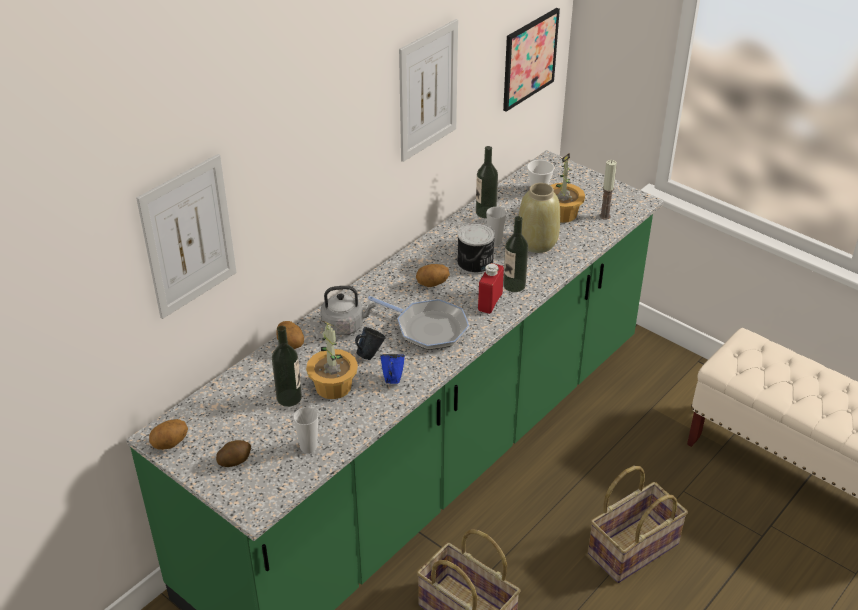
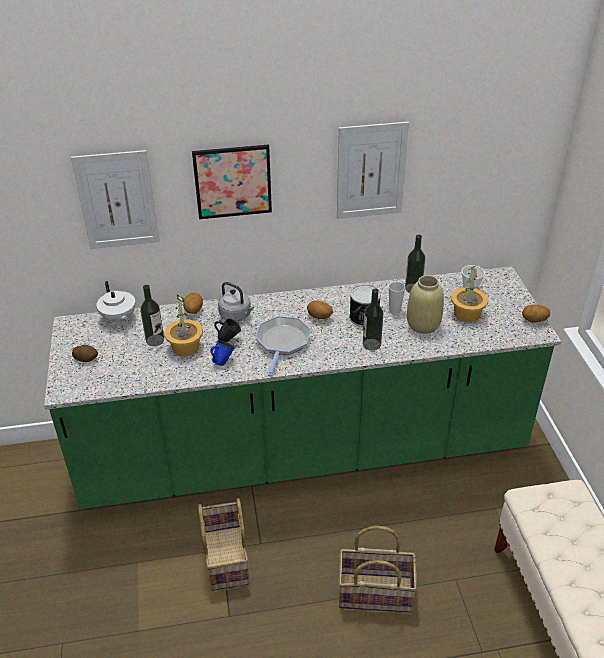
camera: 40 degrees right, 0 degrees up
(170, 444) = (69, 331): potato -> potato (534, 321)
(213, 398) = (118, 318): none -> white teapot
(308, 447) = (129, 374): cup -> none
(428, 328) = (282, 343): frying pan -> frying pan turned 150 degrees counterclockwise
(490, 302) = (341, 347): red bottle -> none
(529, 59) = (500, 182): picture -> picture (232, 181)
(604, 216) = (497, 330): candle -> none

